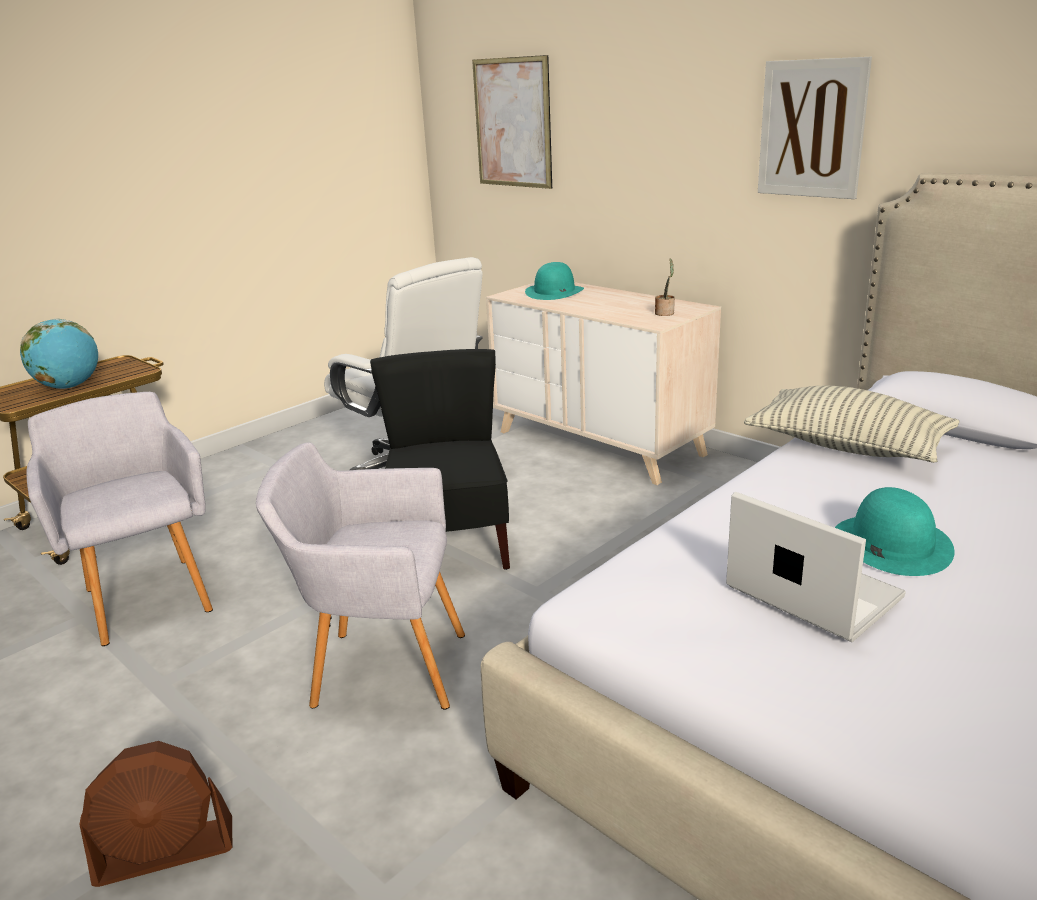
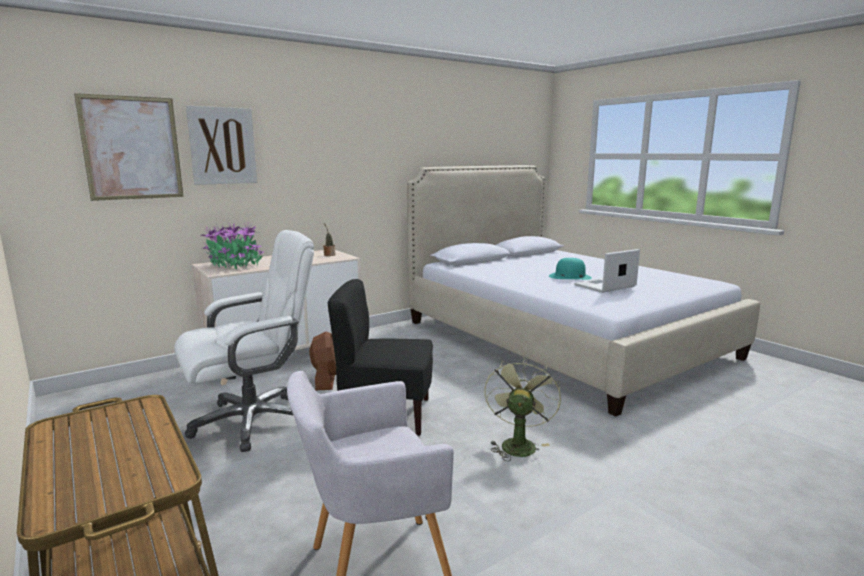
camera: 80 degrees left, 10 degrees down
(69, 387) = (130, 448): globe -> none
(166, 852) = (683, 516): brown fan -> brown fan (326, 380)
(381, 667) = (517, 443): grey armchair -> green fan
(554, 292) = (235, 265): turquoise hat -> potted plant
(812, 129) = (365, 150): picture -> picture (222, 146)
(847, 447) = (485, 271): pillow -> none

